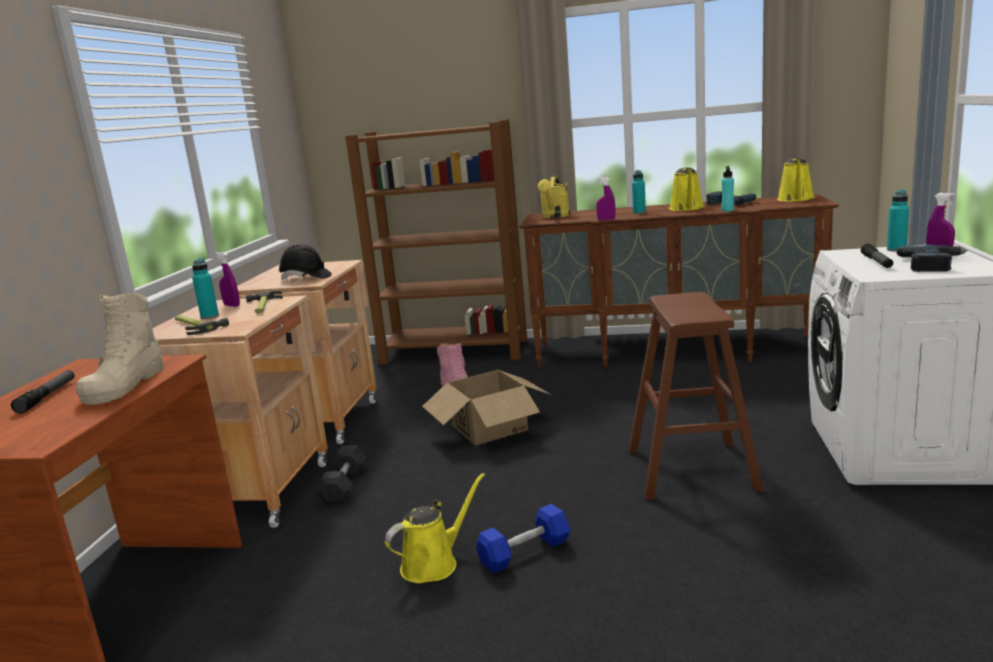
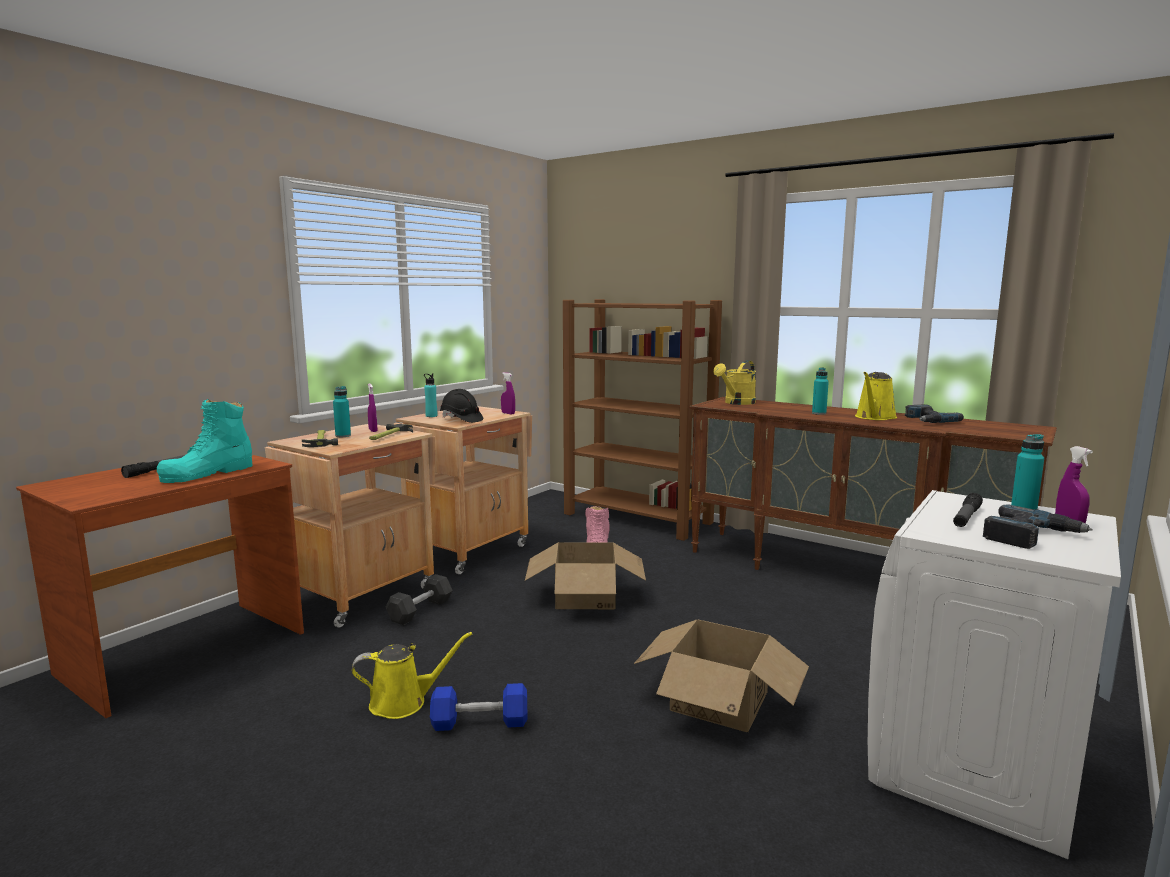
camera: 25 degrees right, 5 degrees down
(126, 384) = (208, 473): beige boot -> turquoise boot
(606, 219) = (773, 414): purple spray bottle -> purple spray bottle (508, 413)
(691, 469) = (719, 701): brown stool -> cardboard box
(727, 210) = (910, 427): turquoise bottle -> turquoise bottle (431, 416)
(796, 199) = (1014, 428): yellow watering can -> none

